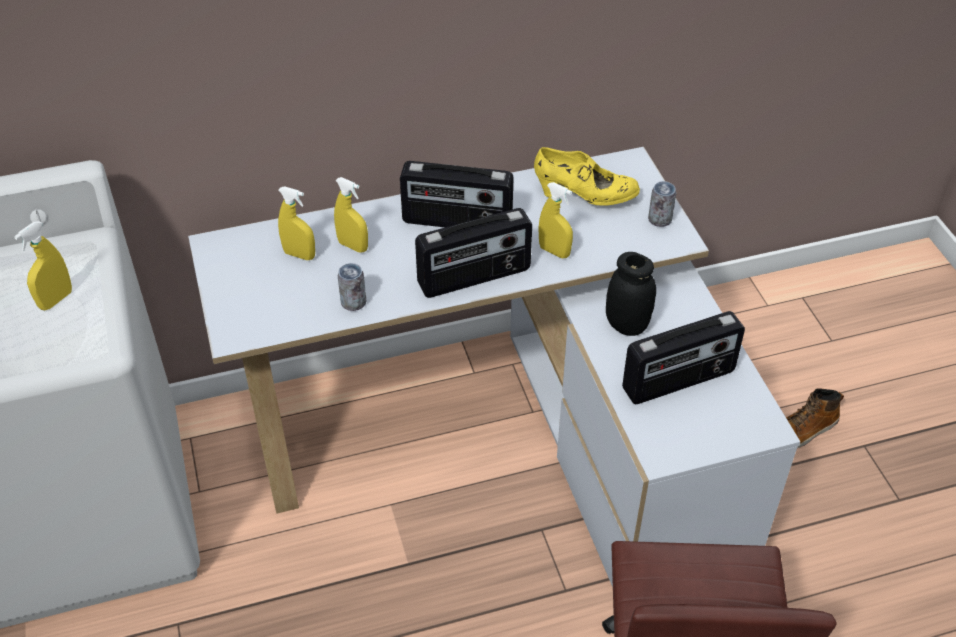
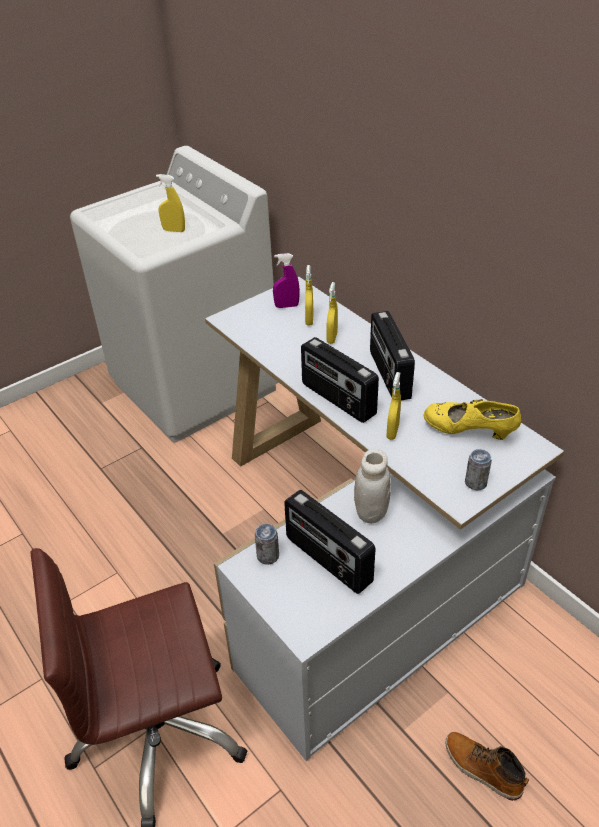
camera: 70 degrees right, 5 degrees down
(251, 267) = (286, 306): none -> purple spray bottle
(353, 302) = (280, 354): can -> can (268, 556)
(585, 197) = (468, 432): yellow shoe -> yellow shoe turned 120 degrees clockwise
(627, 325) = (371, 512): black jar -> white jar

